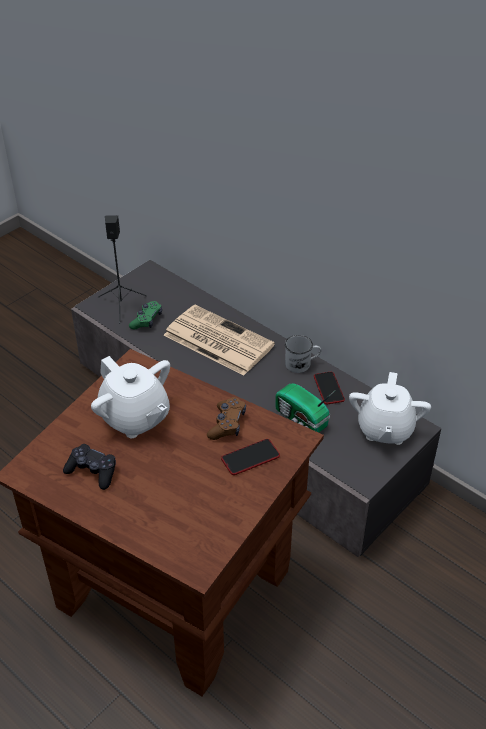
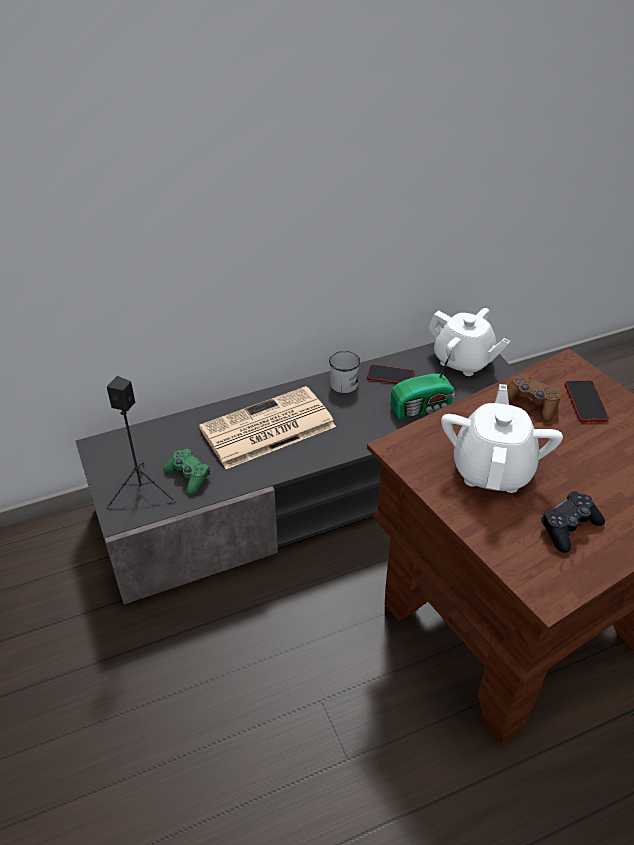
camera: 65 degrees left, 0 degrees up
(135, 418) = (492, 469): white teapot -> white teapot turned 60 degrees counterclockwise

